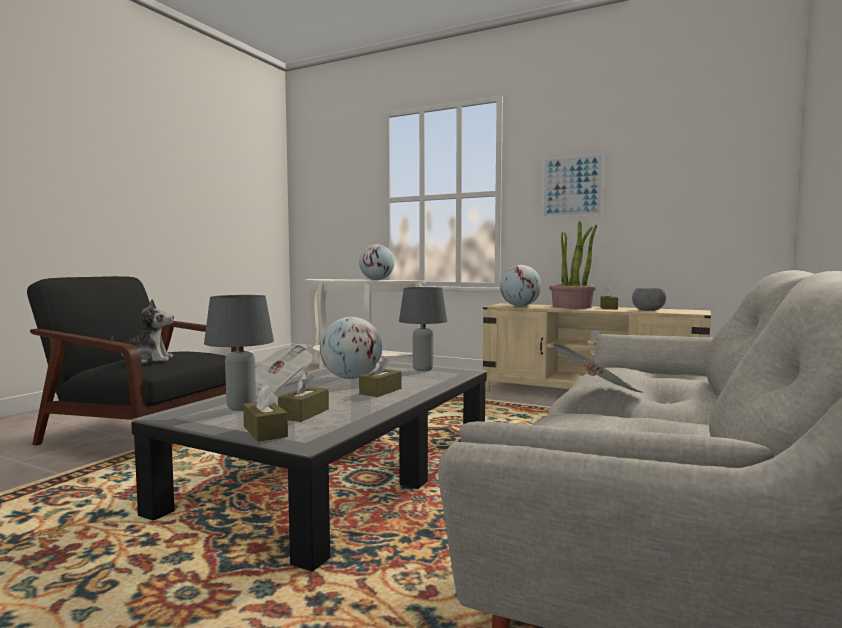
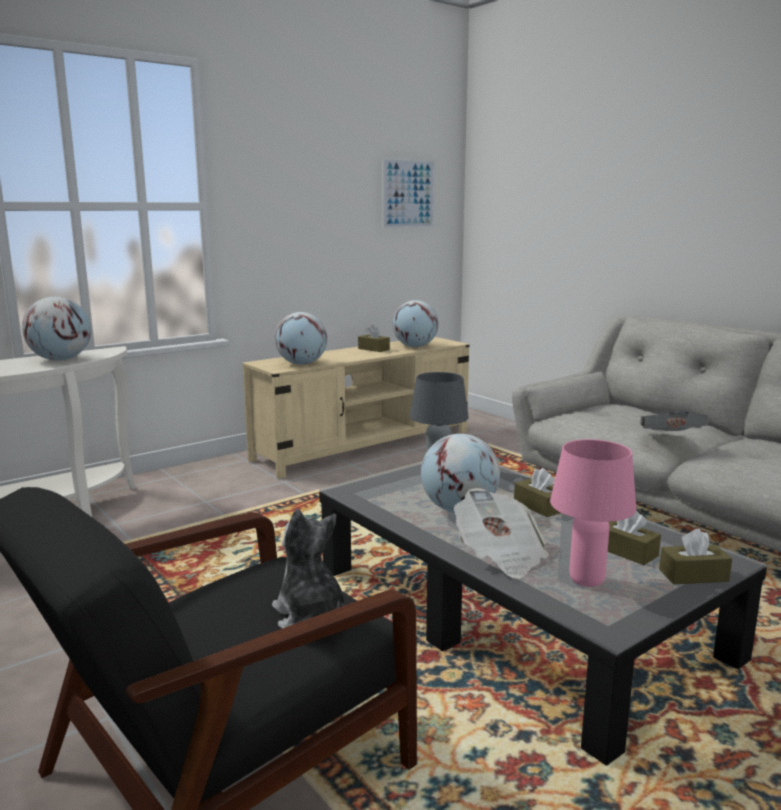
camera: 65 degrees left, 10 degrees up
(147, 360) = (310, 617): plush toy -> plush toy turned 45 degrees counterclockwise
(242, 408) = (585, 580): grey table lamp -> pink table lamp
(572, 186) = (294, 203): picture -> picture (408, 194)
(572, 307) = (343, 354): potted plant -> none
(648, 310) = (415, 346): grey bowl -> globe

